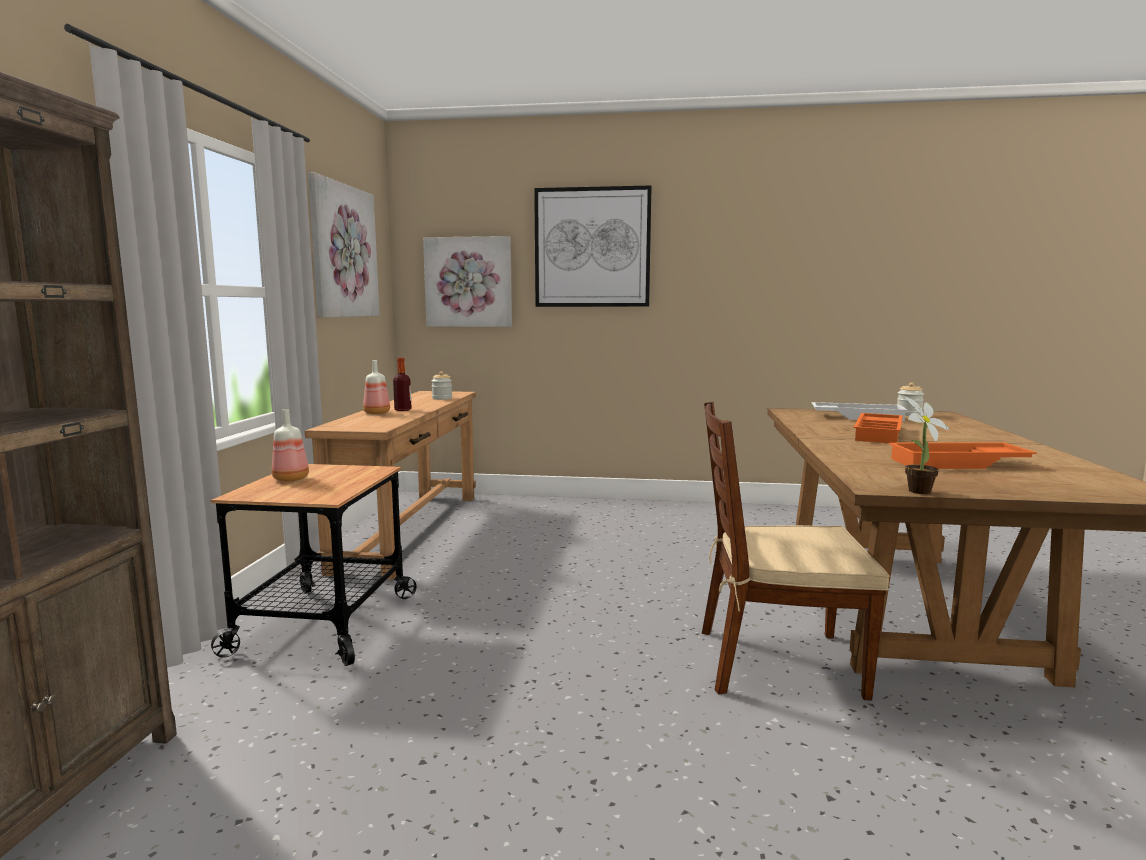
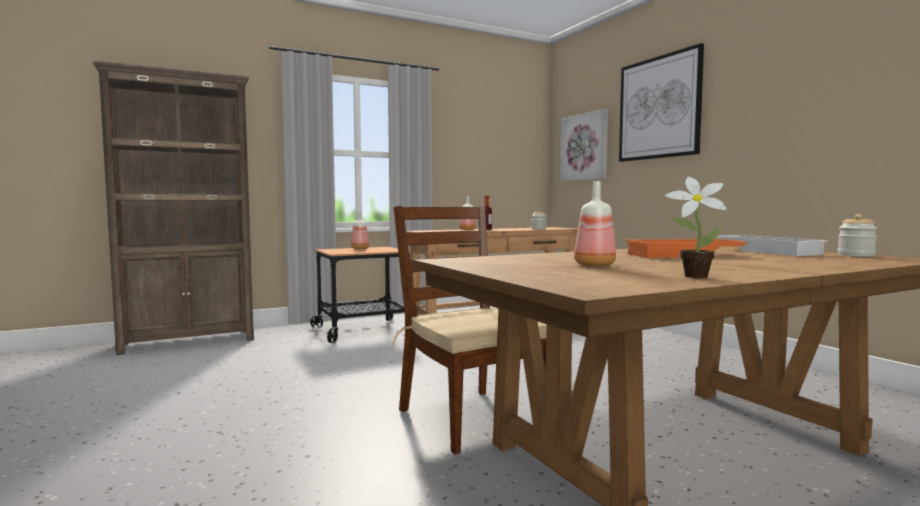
camera: 55 degrees right, 5 degrees down
(344, 251) = (486, 132): picture -> none
(916, 491) = (446, 263): potted plant -> potted plant (691, 276)
(958, 464) = (593, 265): orange tray -> bottle

